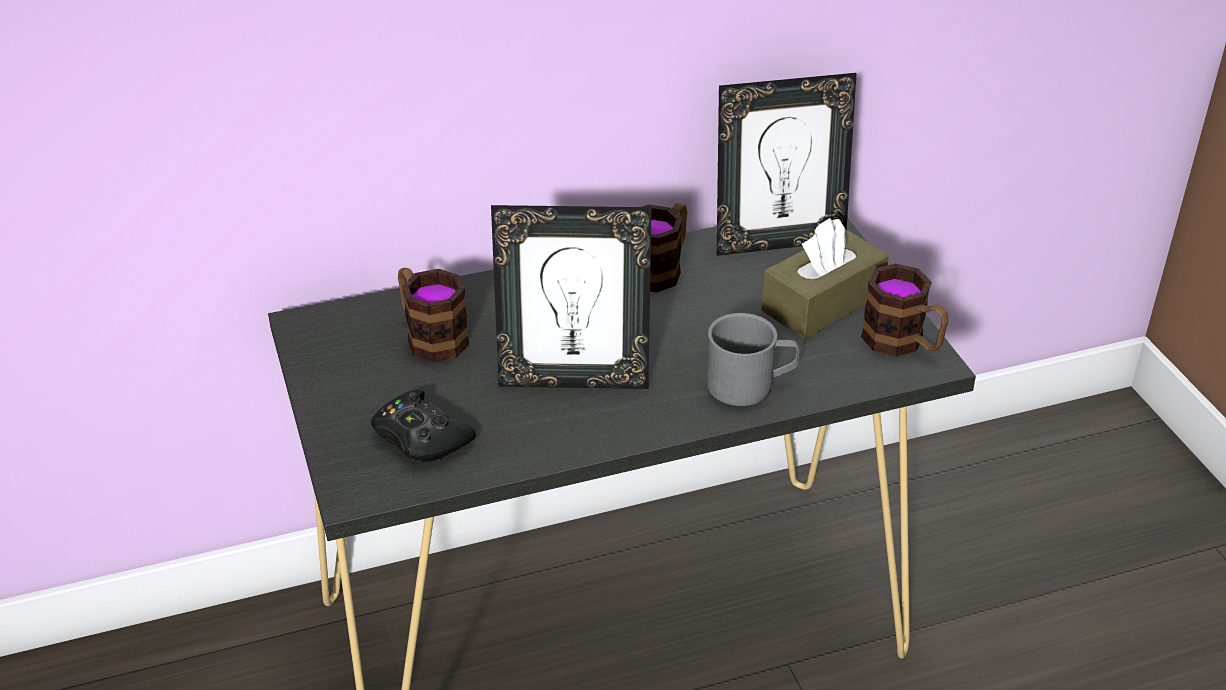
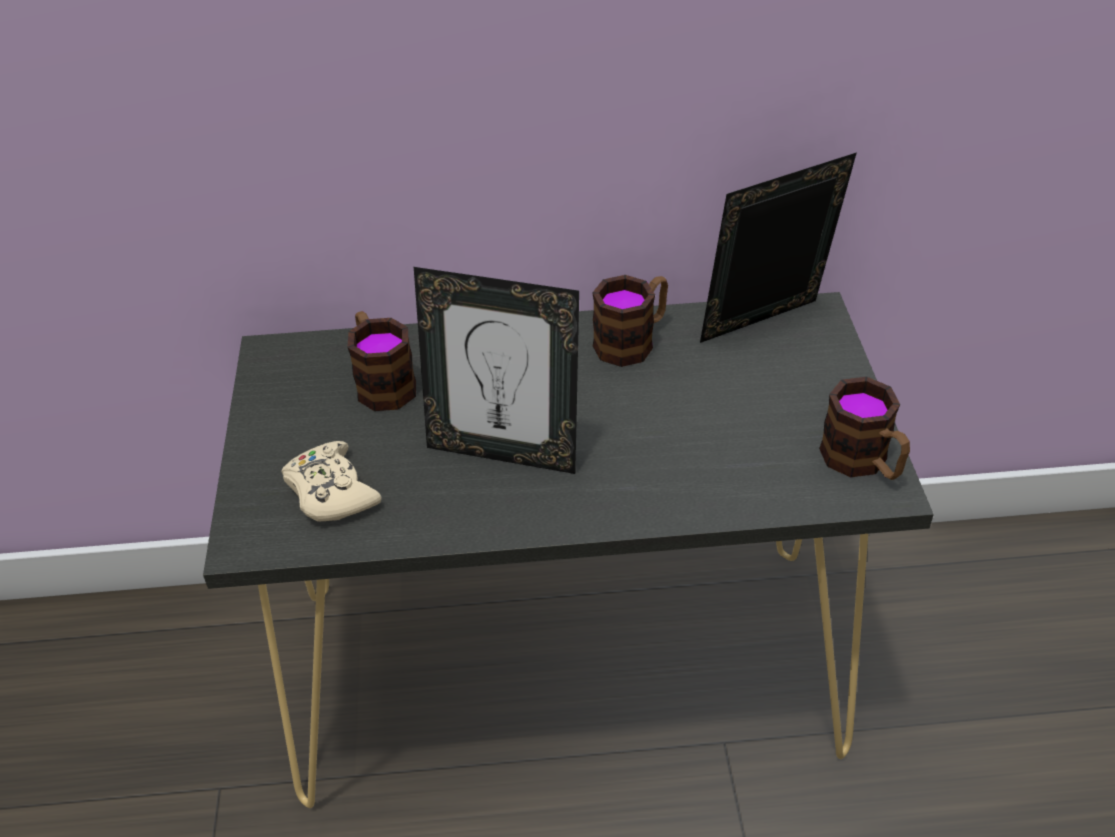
camera: 15 degrees right, 5 degrees up
(421, 437) = (331, 492): black game controller -> beige game controller
(750, 385) = (683, 486): grey mug -> none
(778, 242) = (765, 328): picture frame -> picture frame turned 150 degrees clockwise
(822, 303) = (790, 403): brown tissue box -> none

